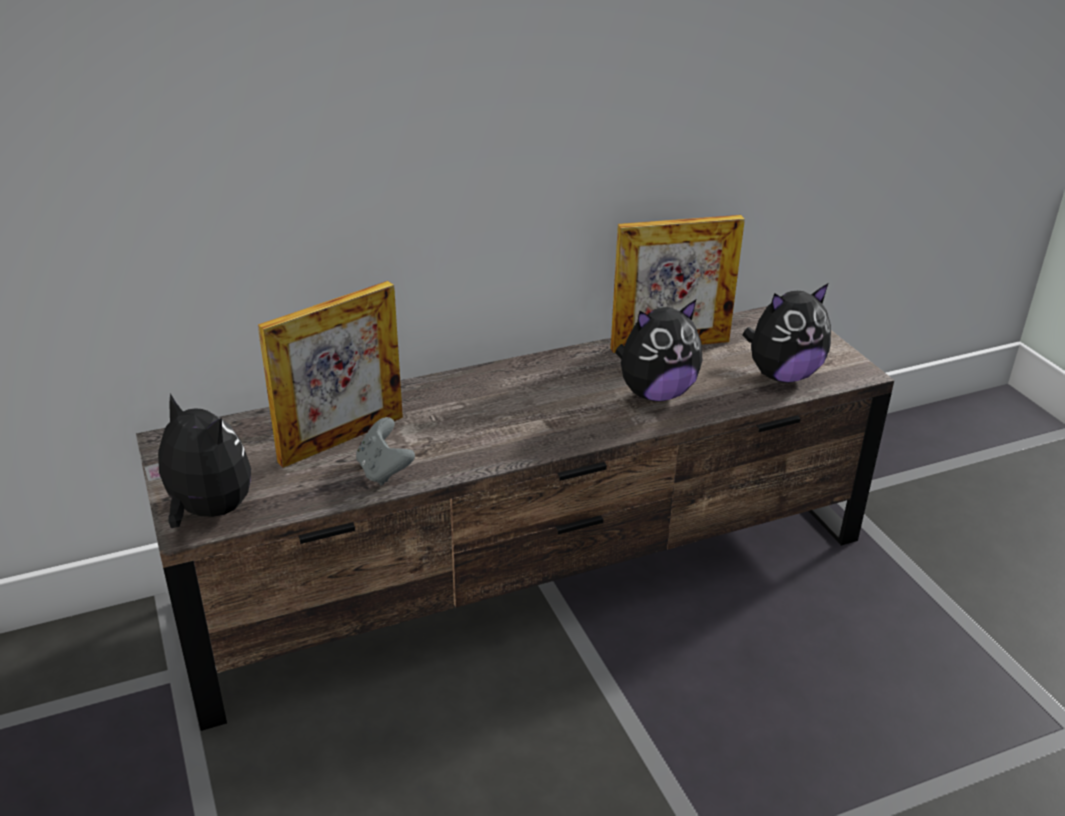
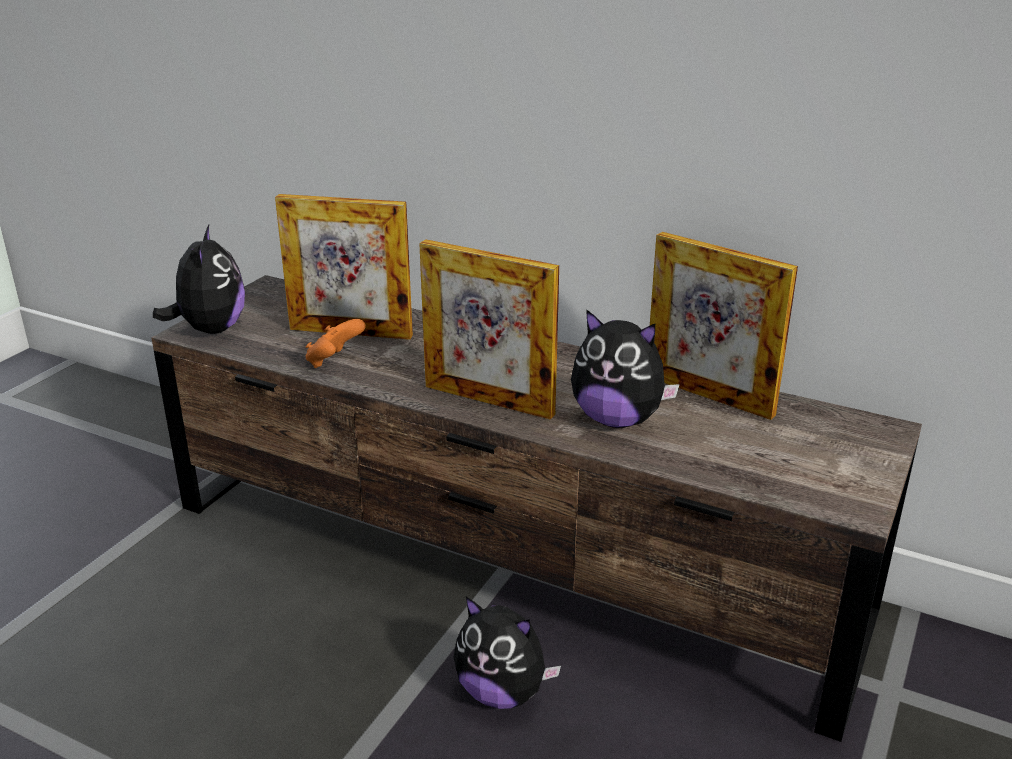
camera: 50 degrees right, 5 degrees down
(384, 471) = (334, 362): grey game controller -> orange game controller
(556, 429) = (489, 400): none -> picture frame
(782, 375) = (766, 468): plush toy -> plush toy (502, 692)

